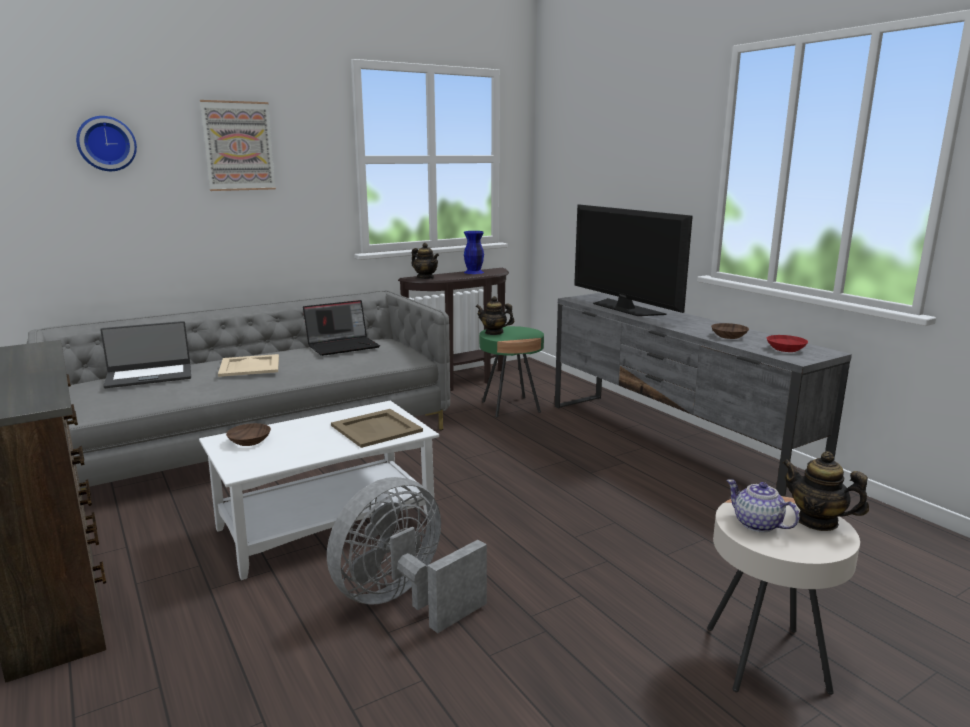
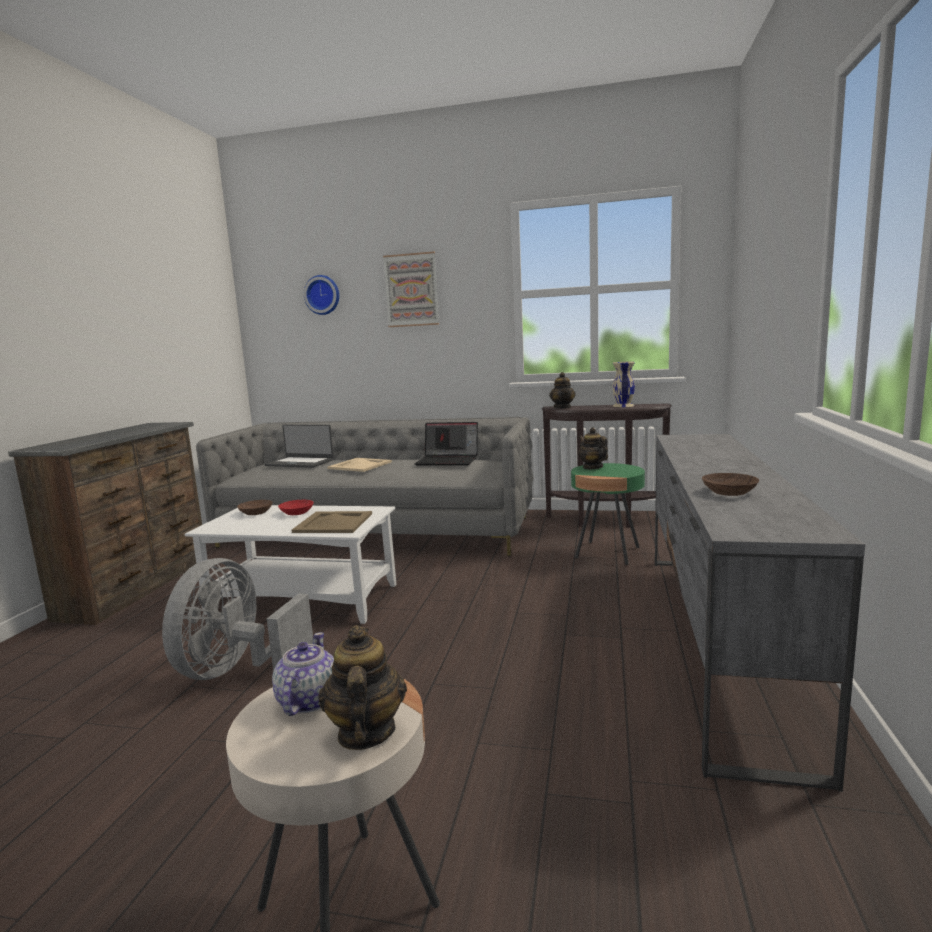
camera: 45 degrees right, 5 degrees down
(403, 601) = (237, 670): grey fan -> grey fan turned 75 degrees counterclockwise
(473, 272) = (623, 405): blue vase -> beige vase
(625, 308) = (699, 450): television -> none
(786, 349) = (761, 518): red bowl -> red bowl (296, 513)

